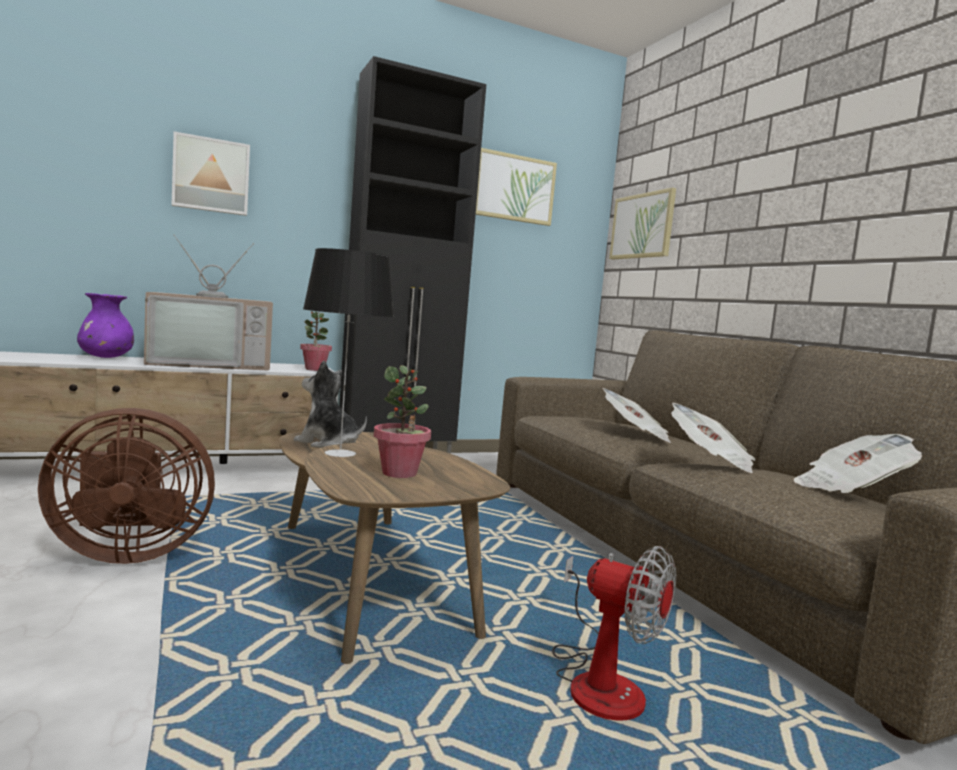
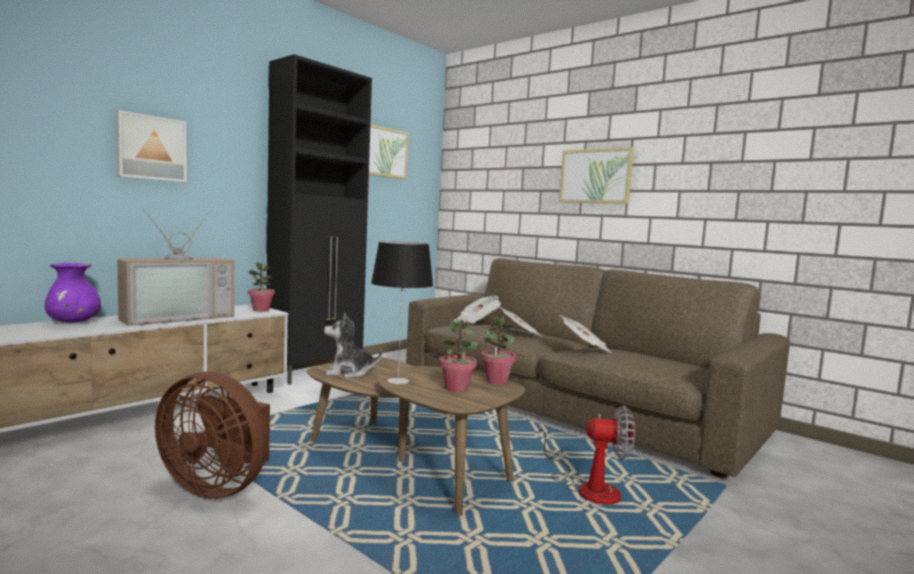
camera: 25 degrees left, 0 degrees up
(127, 553) = (219, 486): brown fan -> brown fan turned 60 degrees clockwise
(479, 475) = (496, 381): none -> potted plant
(642, 226) = (471, 180): picture -> picture (595, 176)
(850, 489) = (661, 355): newspaper -> newspaper (476, 322)

